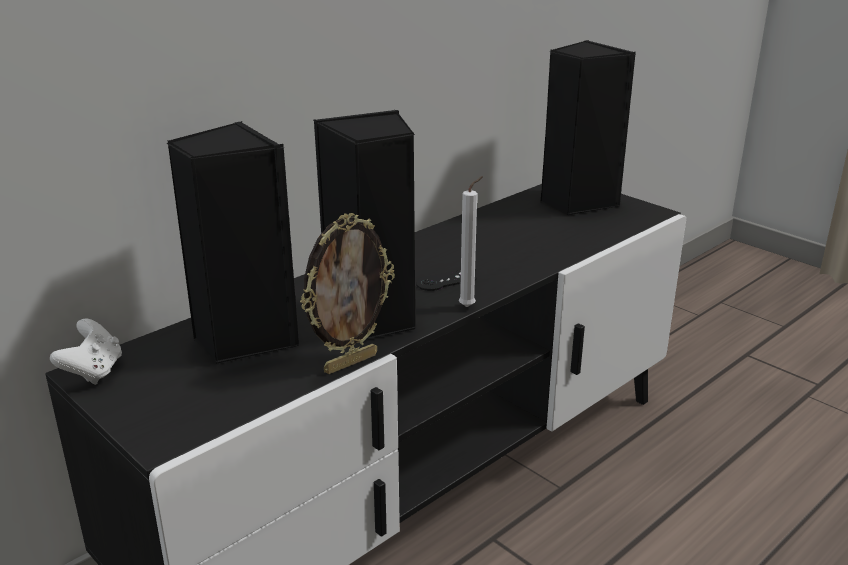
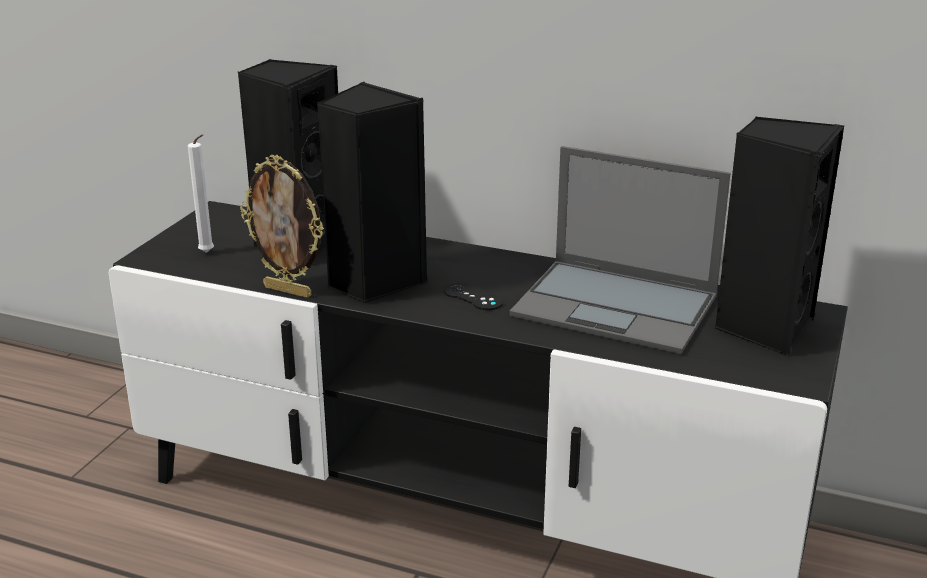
camera: 65 degrees right, 0 degrees up
(93, 372) = (218, 213): white game controller -> none
(469, 306) = (429, 318): white candle -> white candle (208, 253)
(509, 235) = (617, 306): none -> laptop

